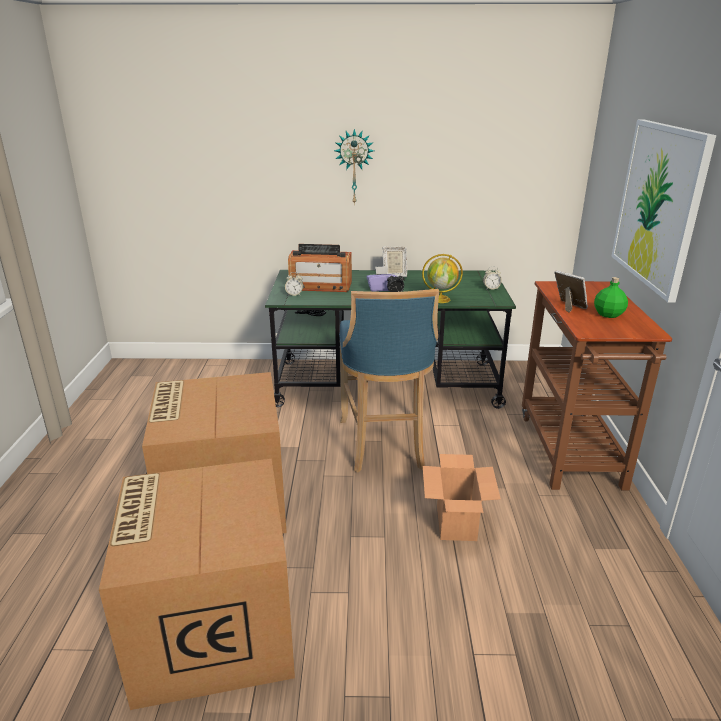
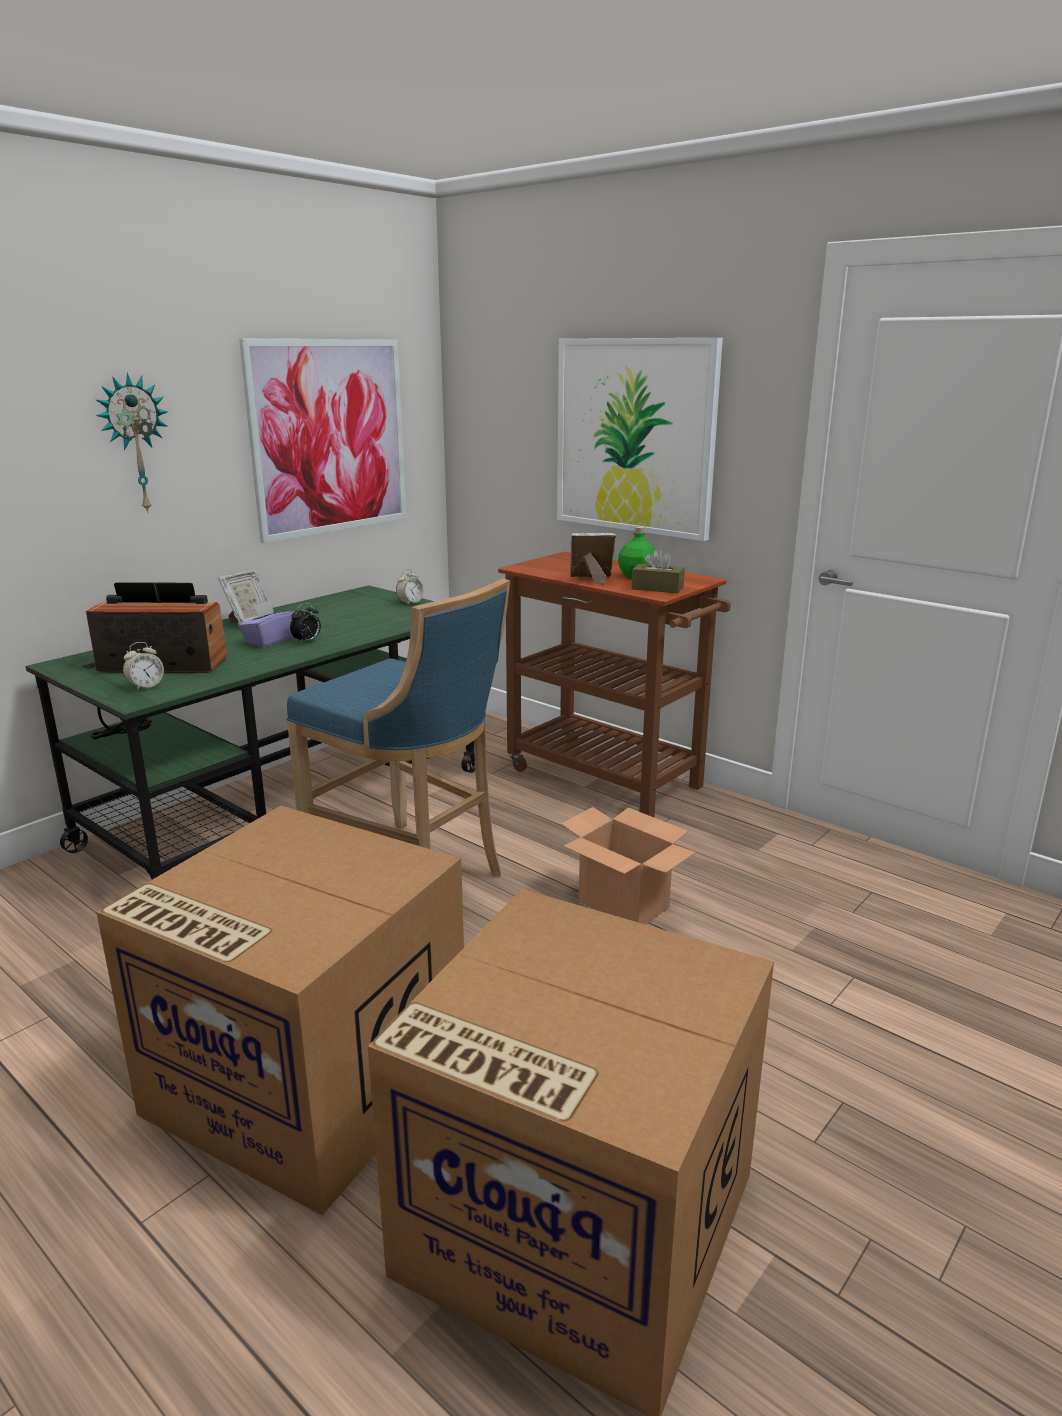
camera: 50 degrees left, 5 degrees down
(320, 286) = (164, 664): radio -> radio turned 135 degrees counterclockwise
(441, 299) = (379, 629): globe -> none
(485, 173) = (329, 437): none -> picture
(598, 327) = (657, 588): none -> brown tissue box

